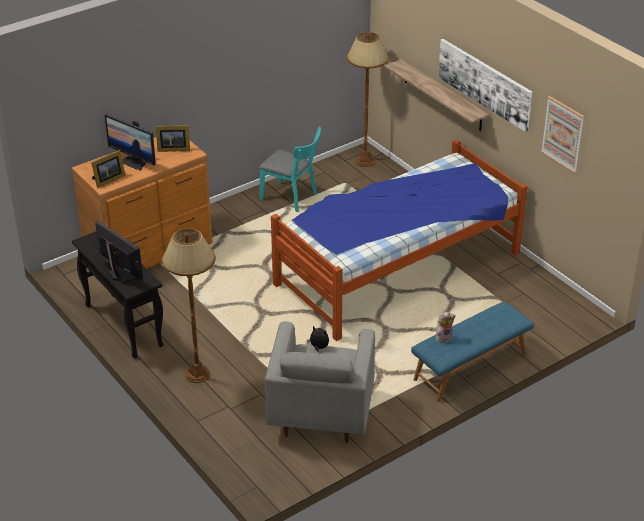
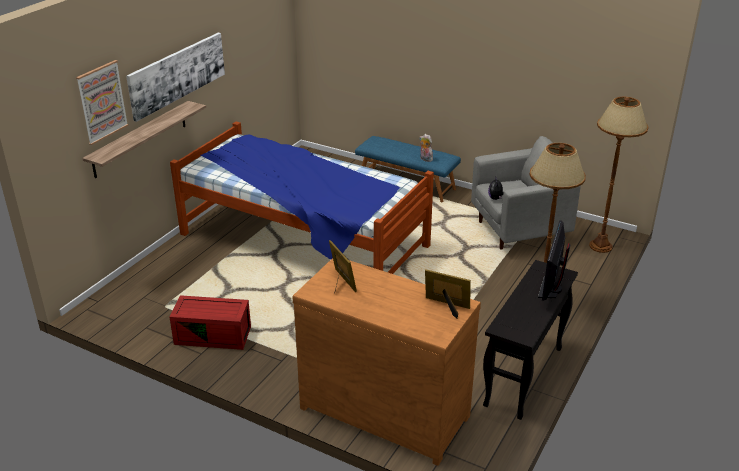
camera: 115 degrees left, 5 degrees down
(134, 162) = (393, 301): monitor -> none
(292, 198) = (214, 335): turquoise chair -> red storage box
(365, 161) = (111, 305): brown floor lamp -> brown floor lamp (600, 246)
(563, 134) = (246, 42): picture -> picture (102, 102)

